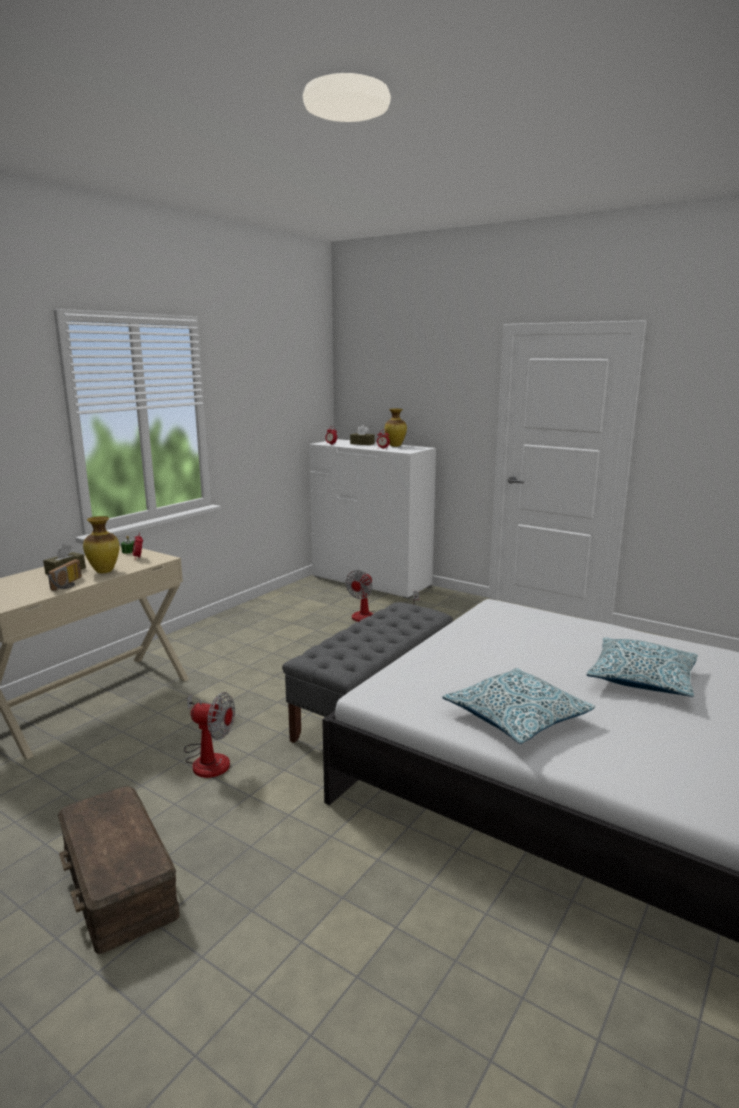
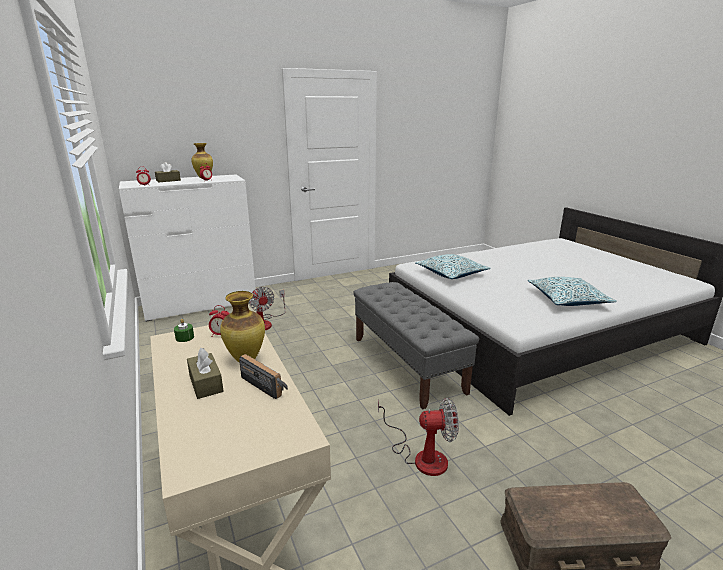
camera: 60 degrees left, 5 degrees up
(208, 759) = (421, 456): fan -> fan turned 45 degrees clockwise
(642, 679) = (537, 266): pillow -> pillow (451, 273)

